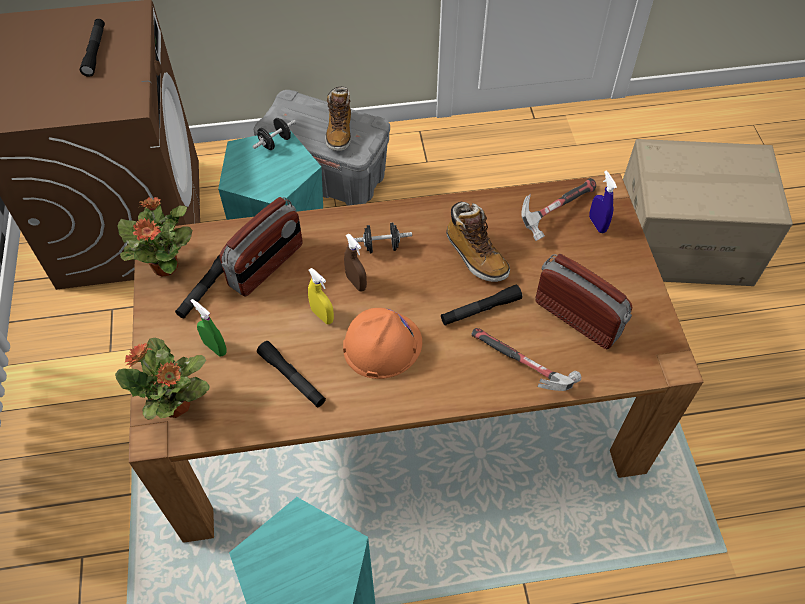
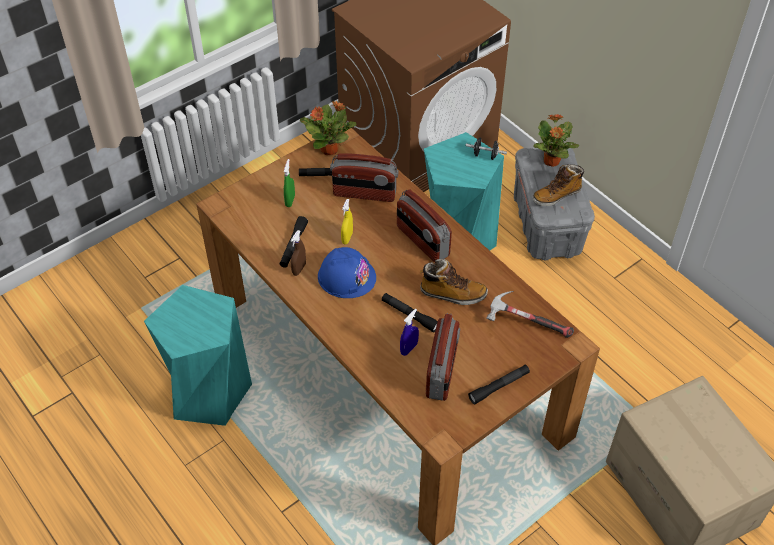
camera: 60 degrees right, 5 degrees down
(95, 51) = (443, 22): black flashlight -> black flashlight (499, 387)
(177, 406) = (241, 204): potted plant -> potted plant (551, 162)
(356, 283) = (384, 242): brown spray bottle -> brown spray bottle (299, 269)
(381, 246) = (422, 241): black dumbbell -> radio
(382, 344) = (346, 276): orange hard hat -> blue hard hat
(475, 256) = (452, 294): boot -> boot turned 105 degrees counterclockwise
(523, 368) = (379, 356): hammer -> none
(597, 224) = (536, 352): blue spray bottle -> blue spray bottle (409, 348)

